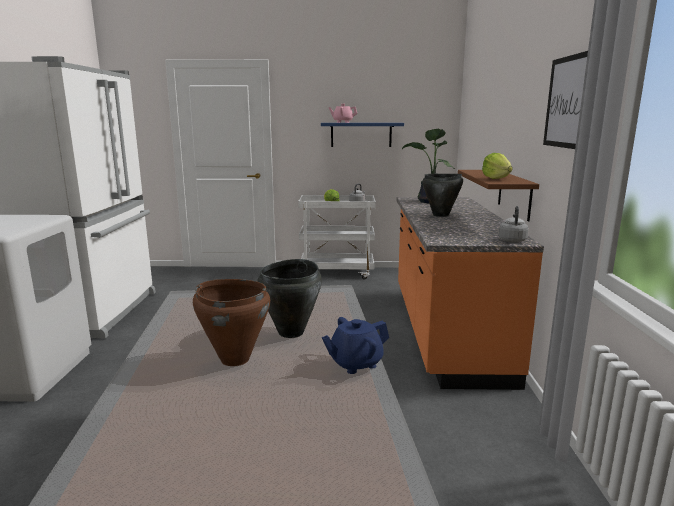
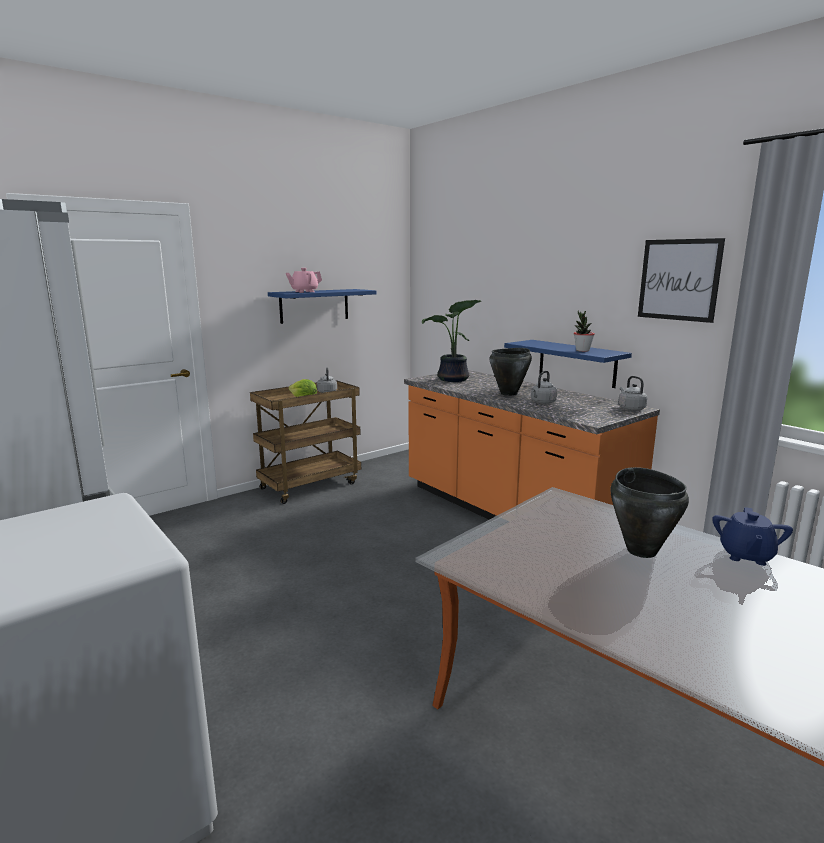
camera: 40 degrees left, 0 degrees up
(235, 359) = (678, 595): brown cooking pot -> none
(337, 273) = (310, 485): white cart -> brown cart
(445, 224) = (542, 402): none -> grey kettle
(496, 178) = (582, 350): lettuce -> potted plant
(514, 194) = (576, 363): brown shelf -> blue shelf

